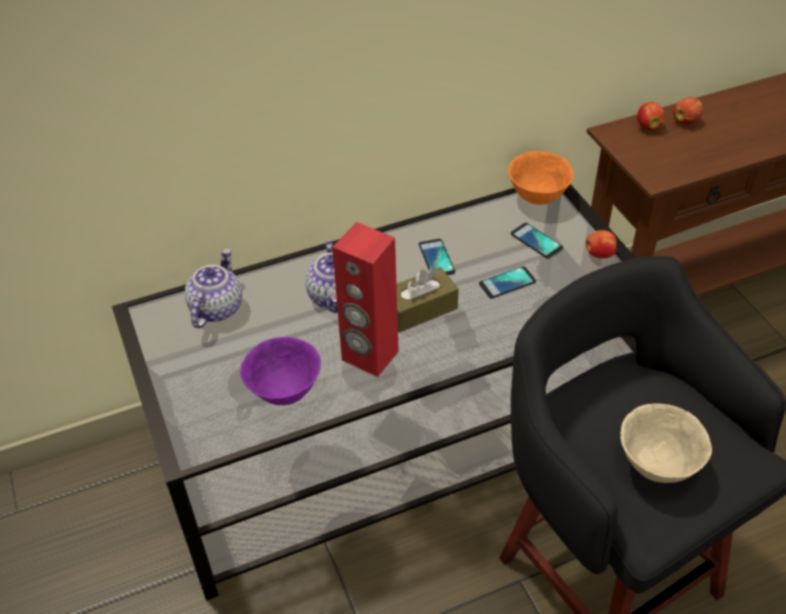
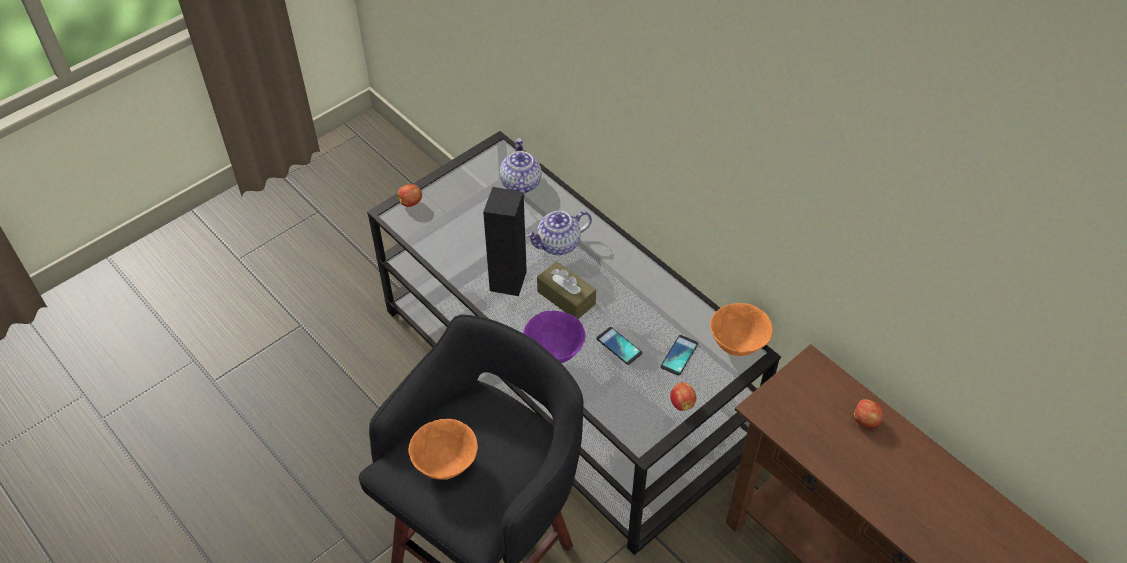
camera: 70 degrees right, 5 degrees up
(216, 308) = (520, 183): teapot -> teapot turned 90 degrees counterclockwise
(283, 391) = (458, 244): purple bowl -> purple bowl (554, 352)
(369, 356) = (507, 281): red speaker -> black speaker
(436, 258) = (627, 294): phone -> none
(648, 126) = (839, 390): apple -> apple (411, 202)
(657, 464) = (446, 464): beige bowl -> orange bowl

